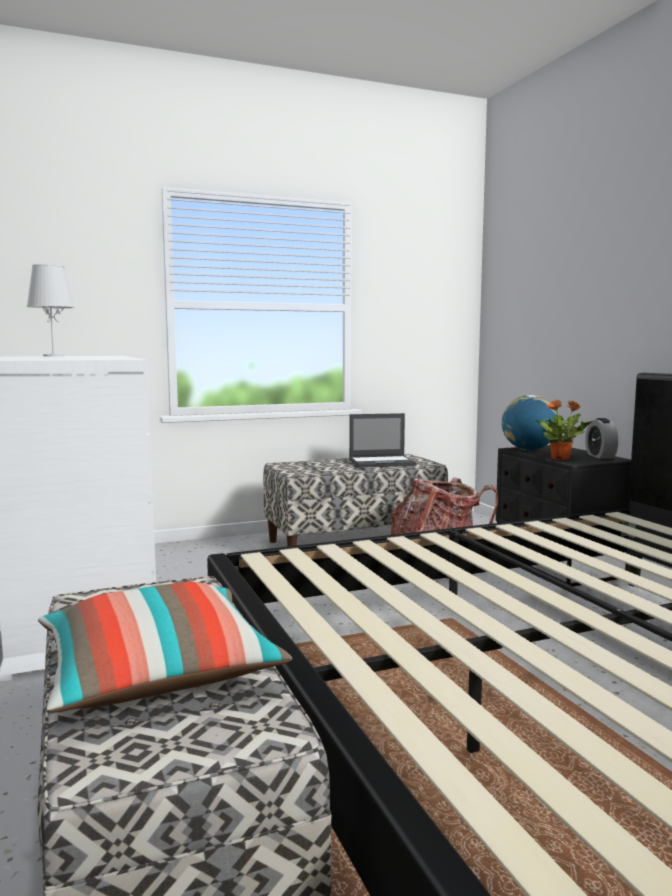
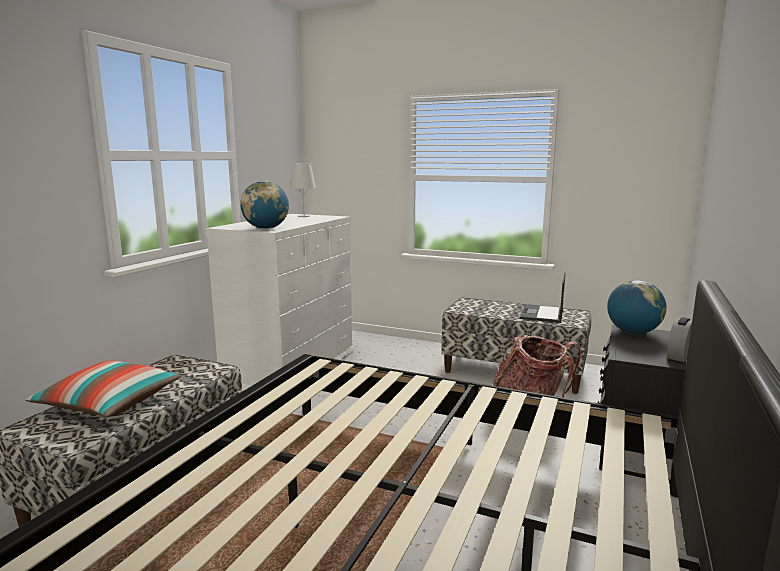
camera: 45 degrees right, 5 degrees up
(101, 358) = (266, 228): none -> globe
(382, 462) = (542, 314): laptop -> laptop turned 75 degrees clockwise
(561, 459) = (626, 349): potted plant -> none

